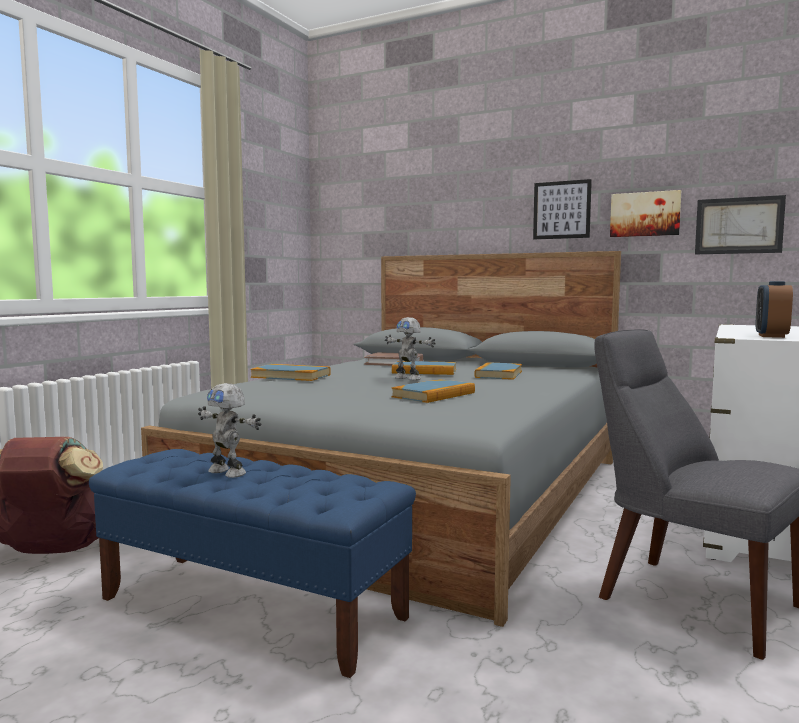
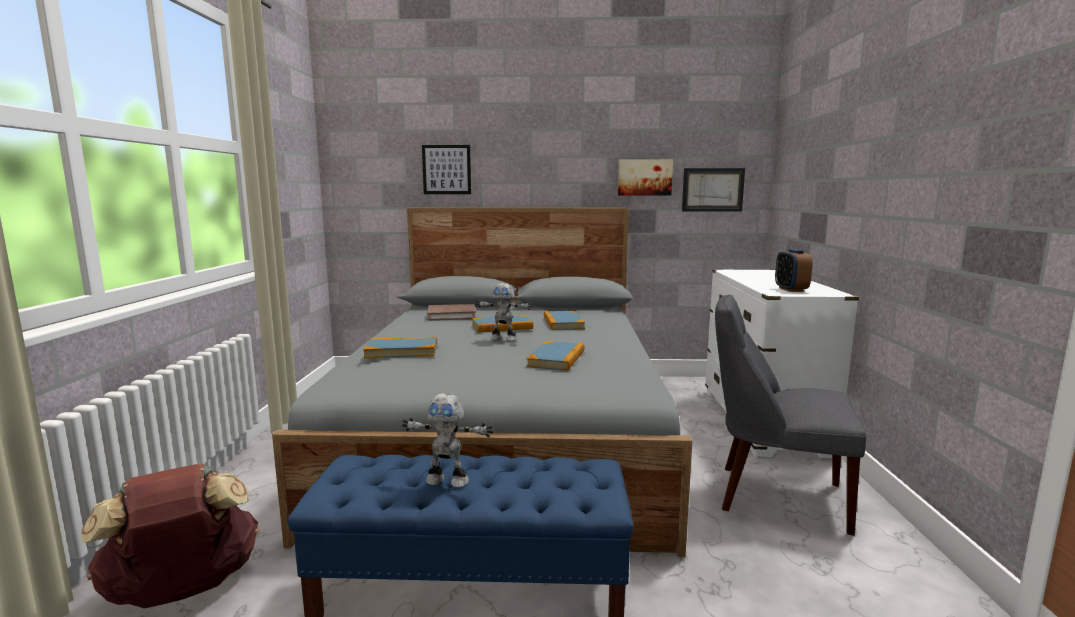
camera: 25 degrees left, 5 degrees up
(561, 210) = (577, 170): picture -> picture (446, 169)

